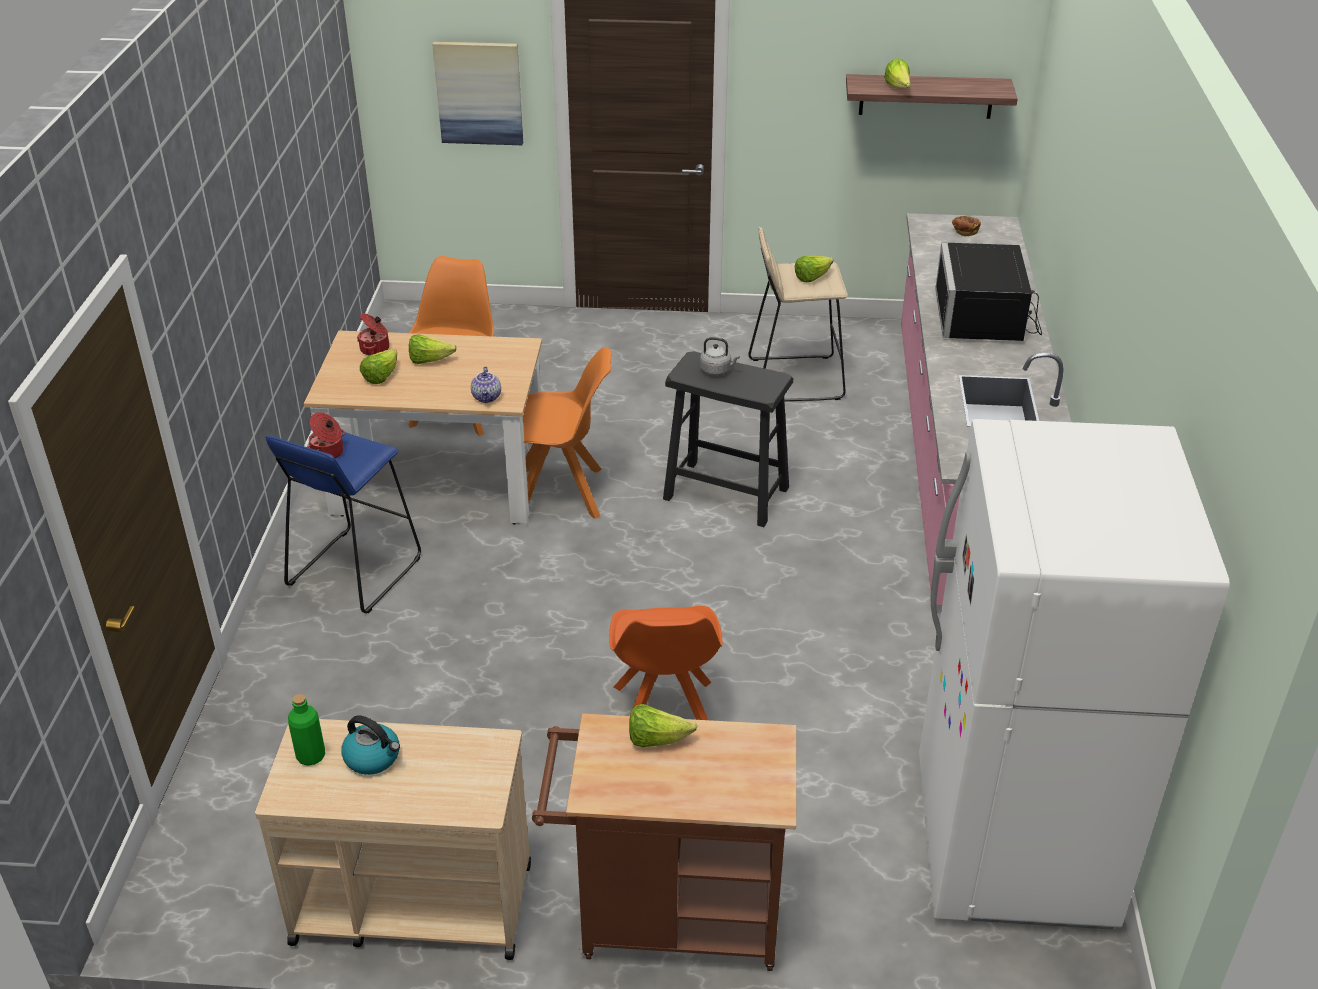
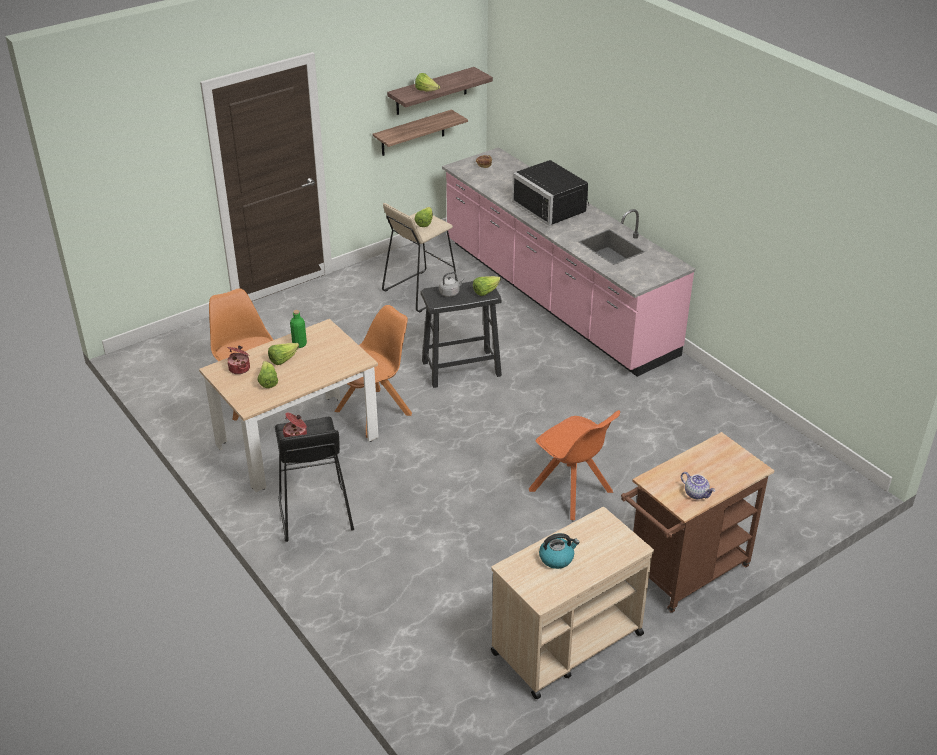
camera: 40 degrees left, 0 degrees up
(311, 756) = (527, 576): green bottle -> green bottle (299, 344)
(353, 572) = (314, 514): blue stool -> black stool
(479, 93) = (161, 178): picture -> none
(487, 397) = (347, 364): teapot -> teapot (696, 493)
(656, 739) = (677, 470): lettuce -> lettuce (485, 291)
(883, 152) = (413, 133): none -> shelf
(1012, 843) = (772, 457): white fridge -> none

